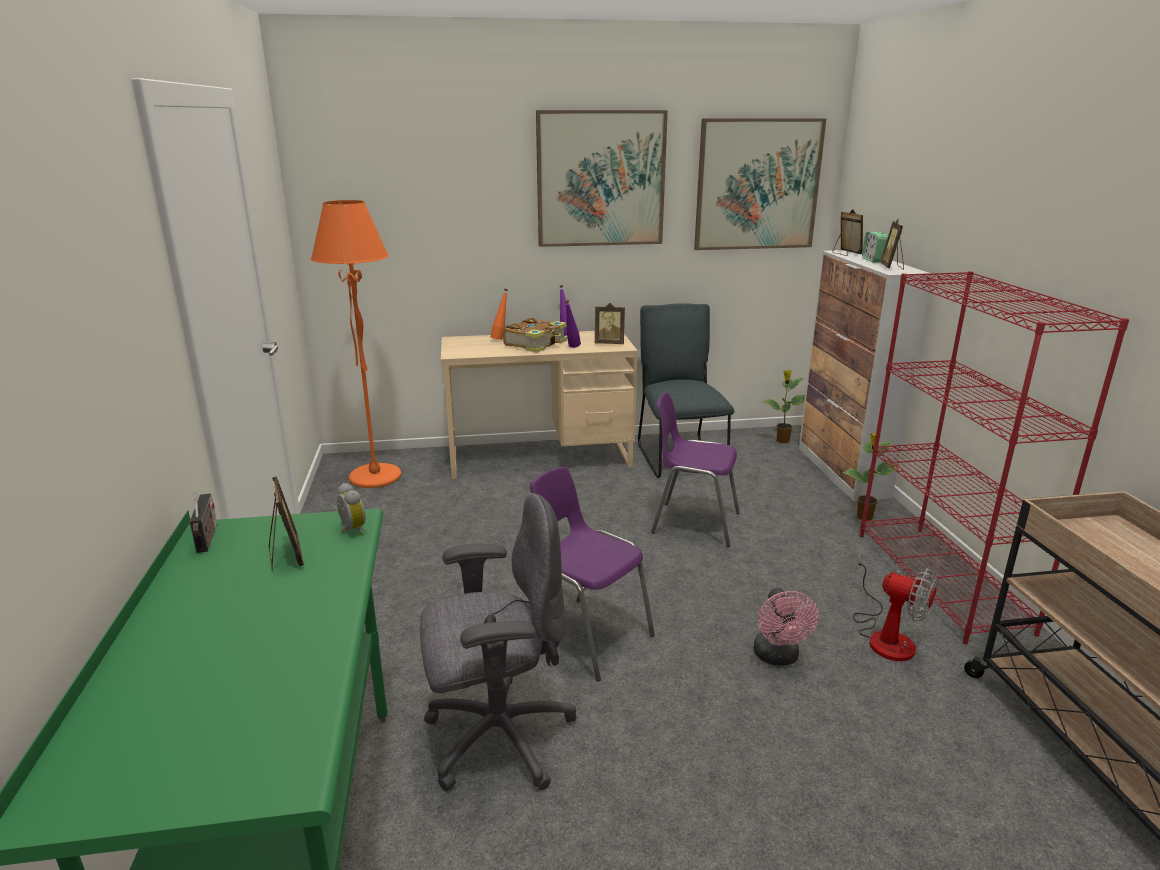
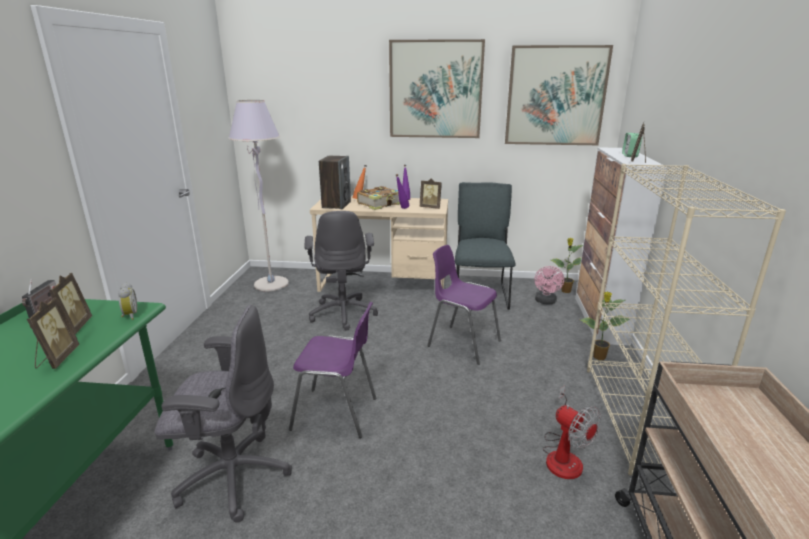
camera: 15 degrees right, 0 degrees up
(375, 477) = (271, 284): orange floor lamp -> grey floor lamp
(473, 349) = (336, 205): none -> speaker
(510, 504) = (343, 313): none -> grey office chair
(586, 635) = (337, 414): purple chair -> purple chair turned 135 degrees clockwise
(778, 657) = (466, 456): pink fan -> pink fan (546, 302)
(845, 254) = (612, 150): picture frame -> picture frame (57, 359)
(941, 581) = (636, 418): red bookcase -> beige bookcase

